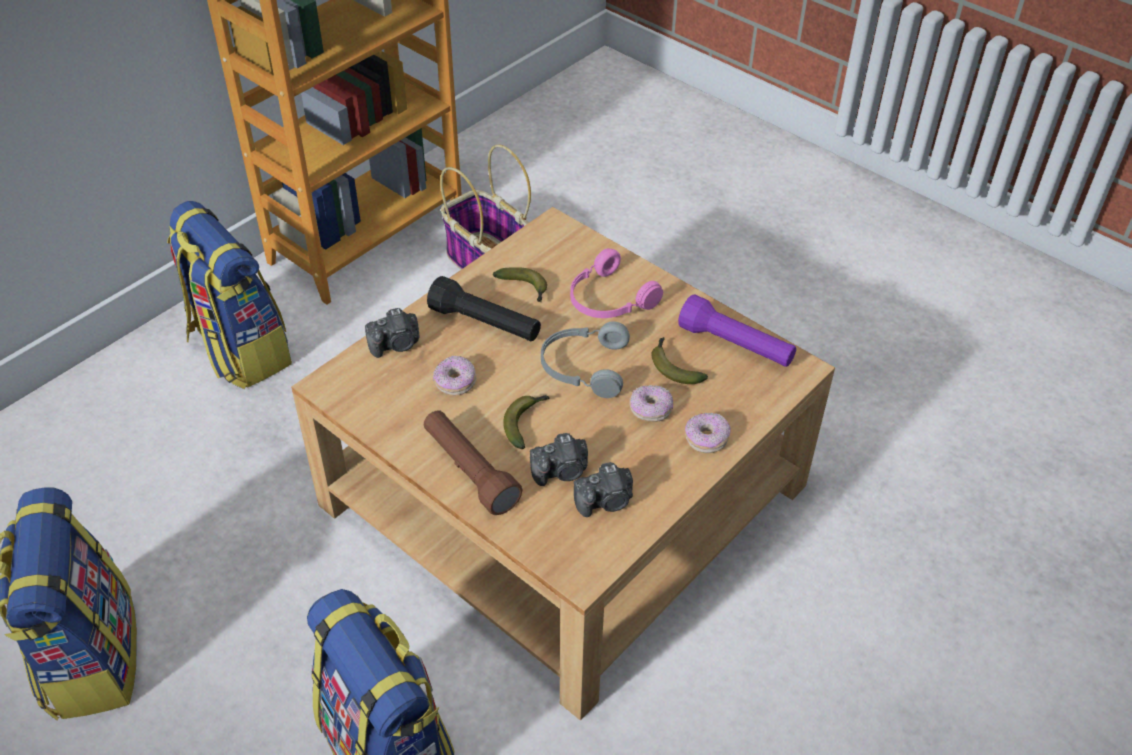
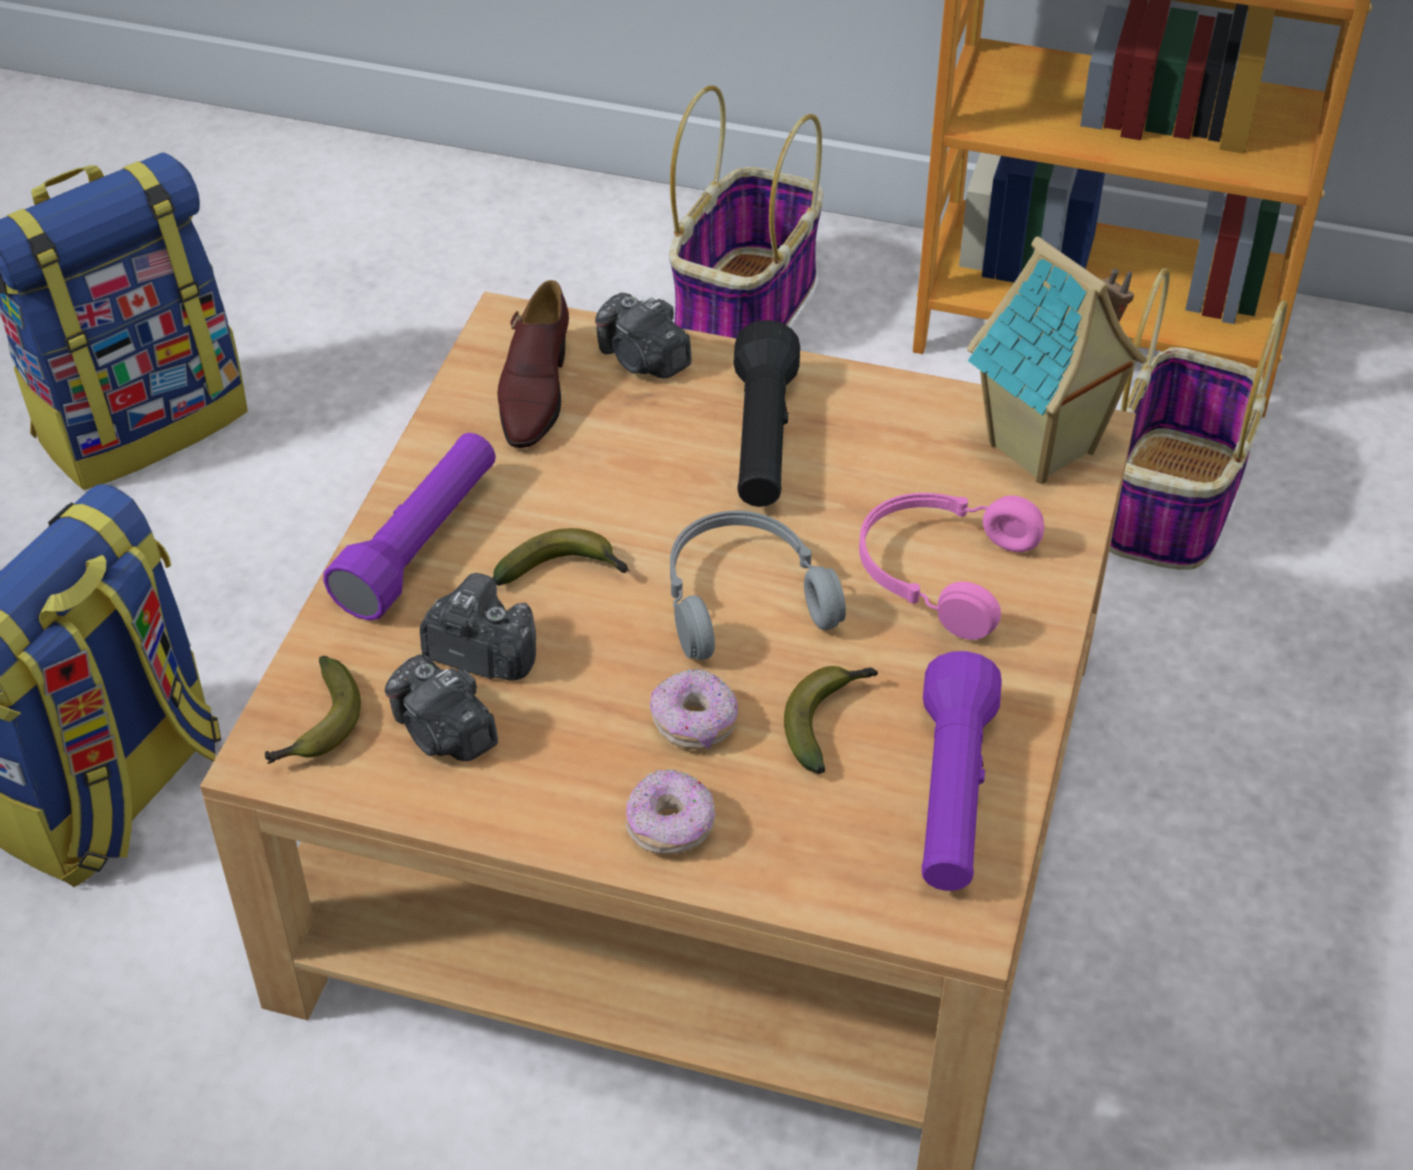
camera: 65 degrees right, 0 degrees up
(238, 350) = (746, 305): backpack -> basket
(387, 392) = (534, 391): none -> brown shoe
(455, 382) = (602, 456): donut -> none
(469, 471) = (421, 543): brown flashlight -> purple flashlight
(525, 289) = (885, 456): banana -> banana (317, 727)
(556, 241) = (1043, 450): none -> toy house
(561, 471) = (480, 654): camera -> camera turned 150 degrees clockwise

